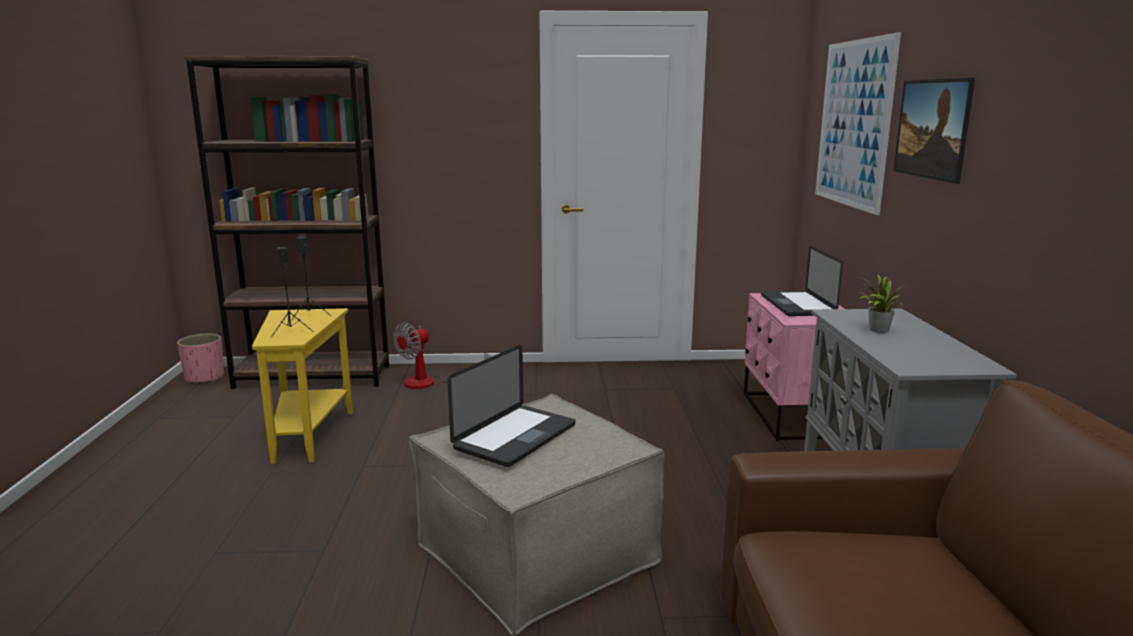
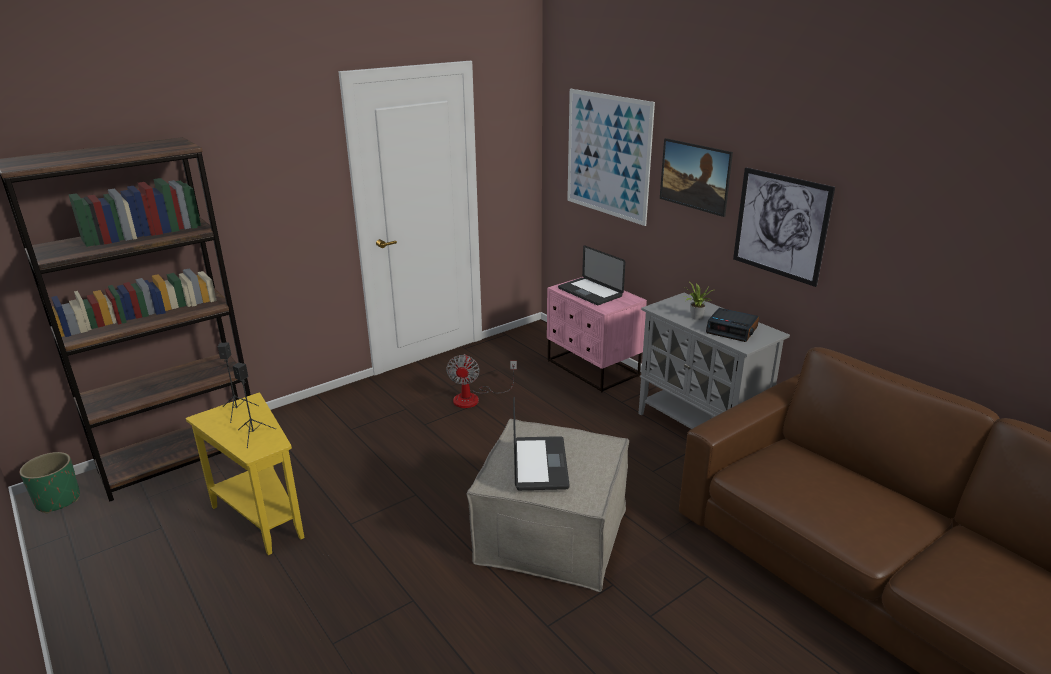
camera: 35 degrees left, 10 degrees up
(205, 378) = (58, 500): pink planter -> green planter
(430, 383) = (305, 427): fan -> fan (474, 398)
(916, 350) = (732, 330): none -> alarm clock
(1024, 185) = (780, 225): none -> picture

